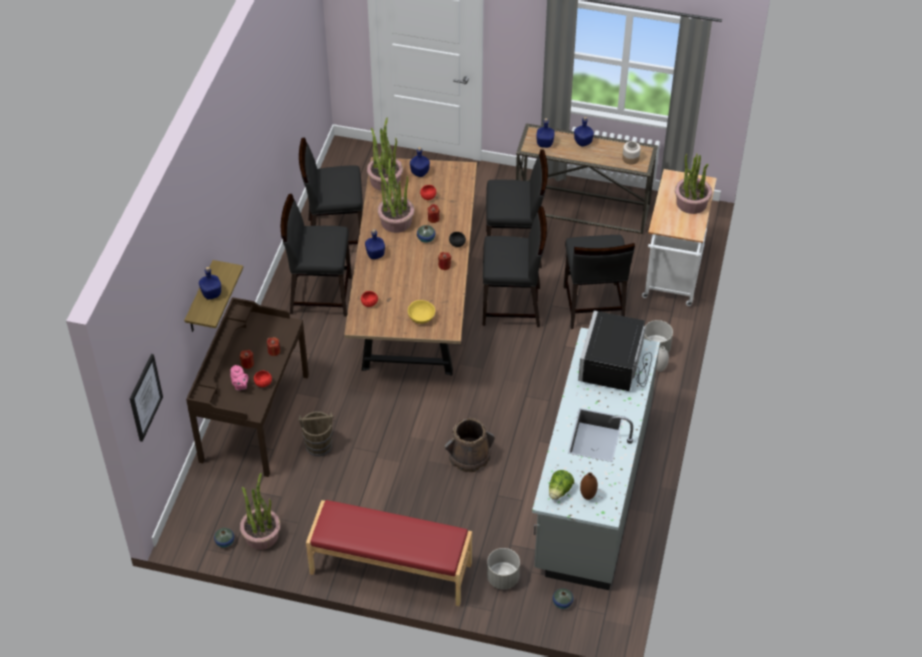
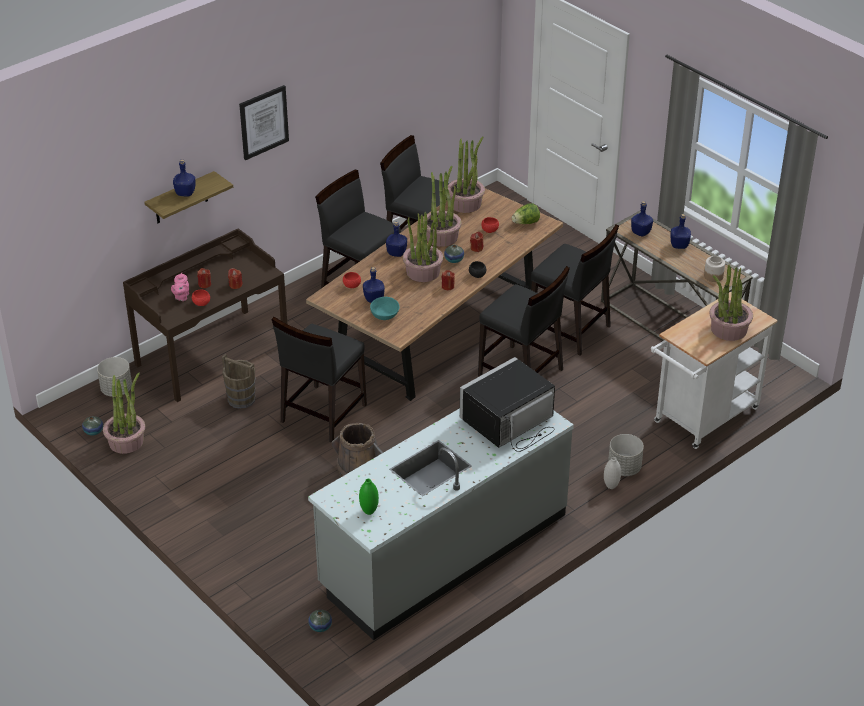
camera: 35 degrees right, 10 degrees down
(145, 397) = (51, 238): picture -> picture (263, 122)
(390, 569) = (201, 520): red bench -> none
(413, 262) = (423, 272): none -> potted plant
(419, 173) = (502, 210): blue bottle -> blue bottle (373, 299)
(420, 317) = (384, 315): yellow bowl -> turquoise bowl
(503, 578) = (289, 578): grey planter -> grey planter (117, 390)
(559, 491) = (348, 494): lettuce -> lettuce (526, 223)
(587, 496) = (369, 511): brown vase -> green vase
(593, 306) = (598, 407): black chair -> black chair (322, 414)

